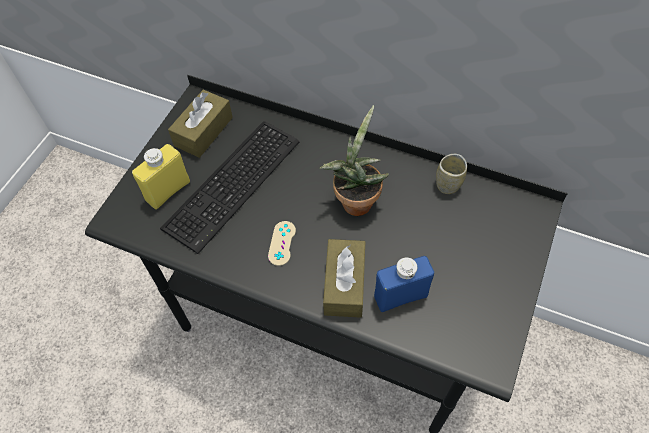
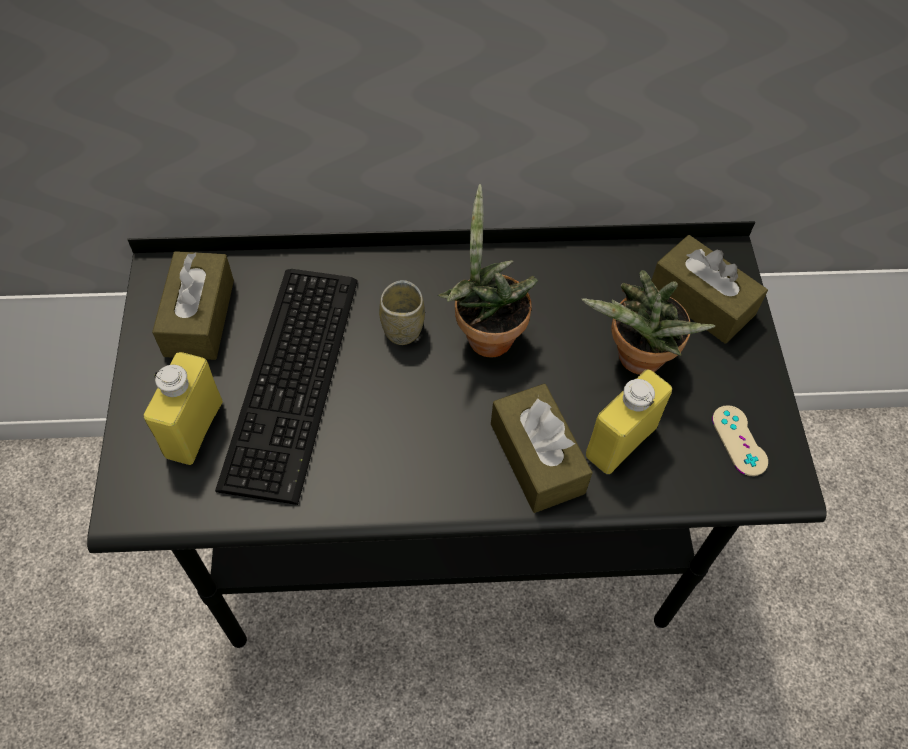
camera: 30 degrees left, 0 degrees up
(282, 243) = (415, 436): beige game controller -> beige game controller (739, 440)
(400, 296) = (620, 442): blue bottle -> yellow bottle
(439, 252) = (636, 361): none -> potted plant
(448, 184) = (596, 266): cup -> cup (402, 329)
(504, 231) = (701, 301): none -> brown tissue box

